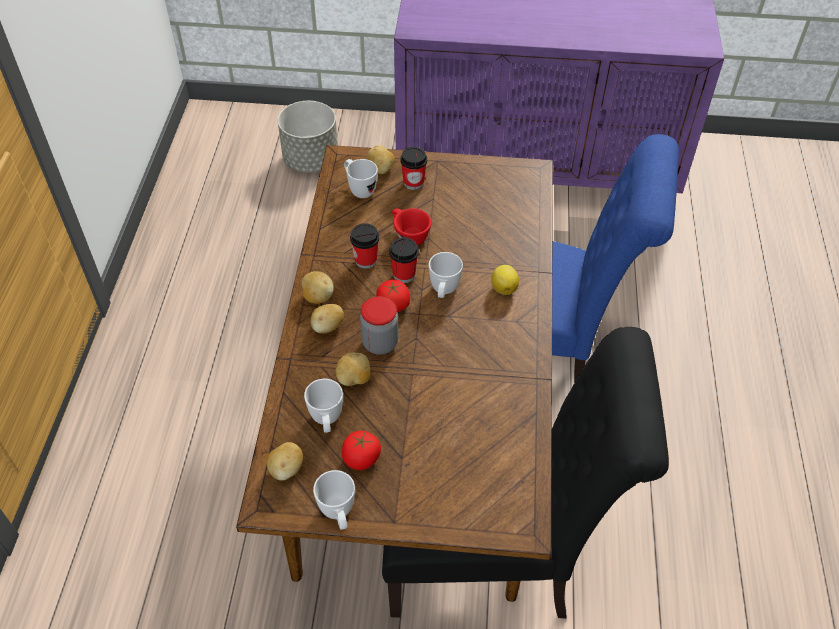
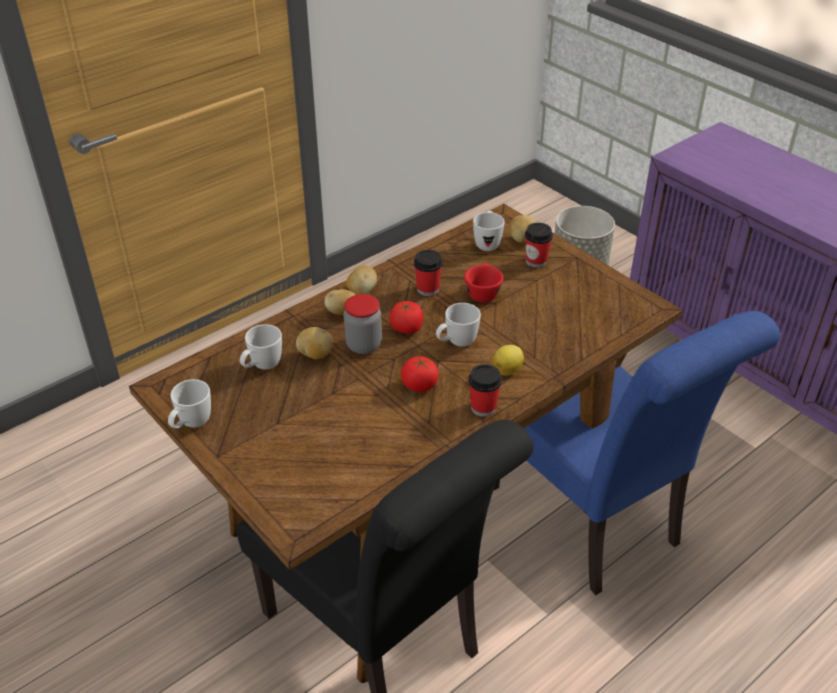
camera: 45 degrees right, 10 degrees down
(286, 469) = (199, 376): potato -> none
(361, 458) = (251, 404): tomato -> tomato (419, 385)
(404, 274) = (443, 314): cup -> cup (483, 407)

